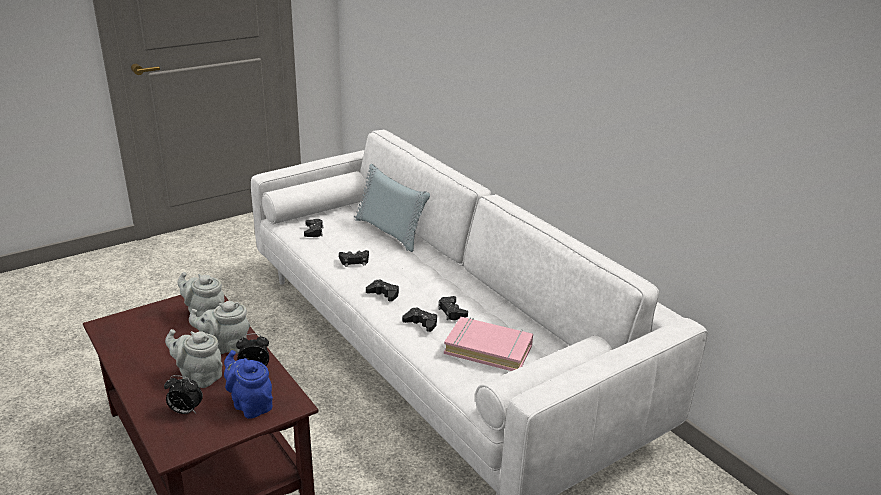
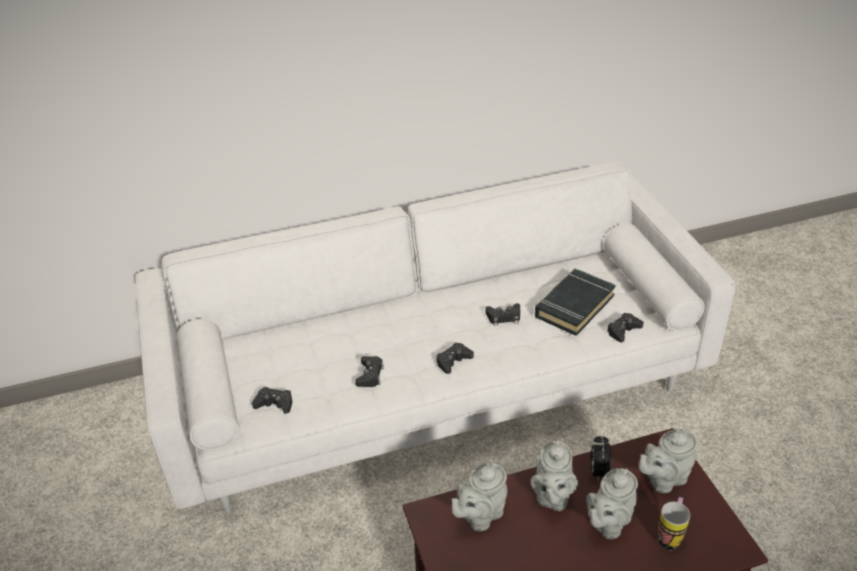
camera: 70 degrees left, 10 degrees up
(185, 411) = (670, 536): alarm clock -> mug
(250, 405) = (663, 479): blue teapot -> grey teapot
(390, 232) = (311, 336): blue pillow -> none
(421, 323) = (519, 342): black game controller -> black game controller (623, 331)
(488, 349) = (574, 306): pink book -> black book

